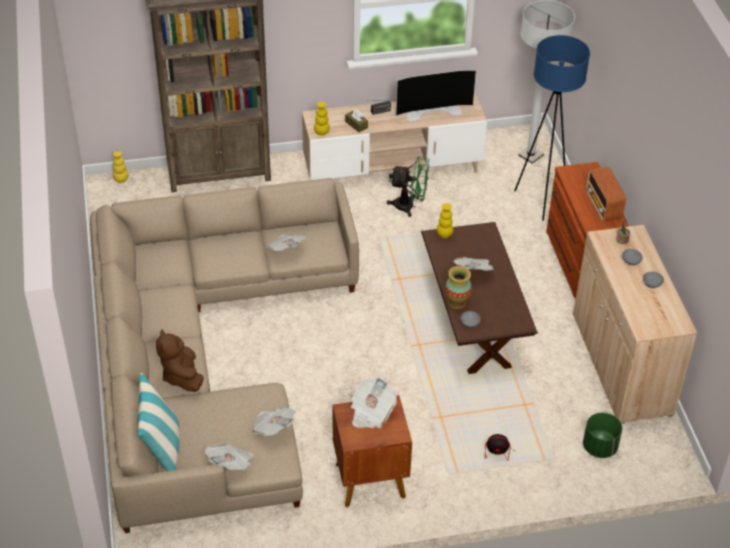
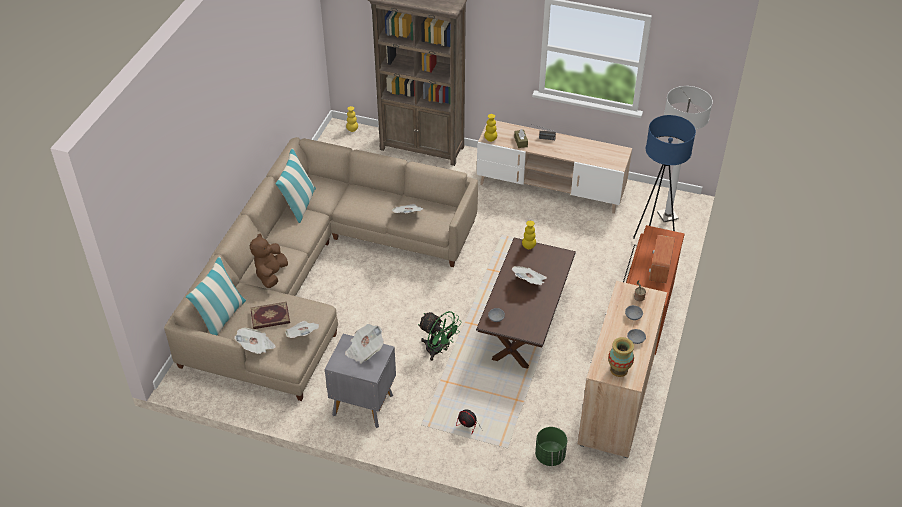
camera: 30 degrees right, 0 degrees up
(151, 284) = (299, 205): none -> pillow
(220, 424) = (270, 317): none -> book
(369, 479) = (362, 404): brown nightstand -> grey nightstand
(409, 206) = (542, 220): green fan -> green fan (438, 350)
(433, 110) = (588, 150): television -> none
(456, 302) = (498, 299): vase -> vase (618, 370)

